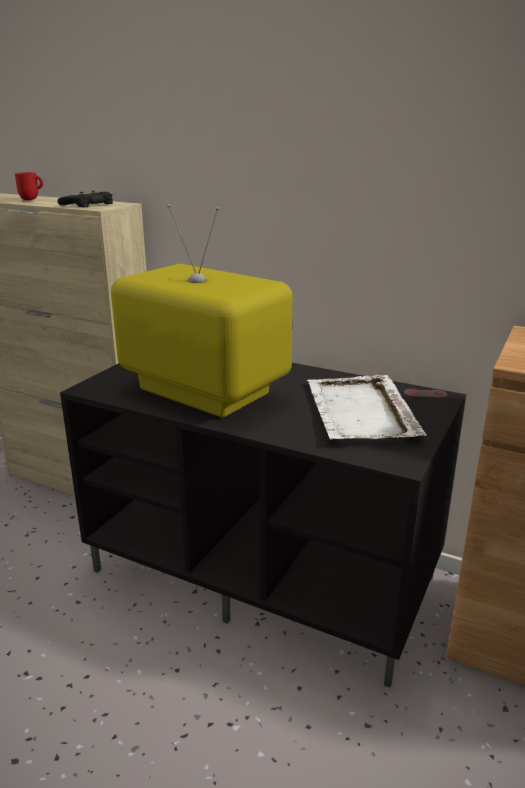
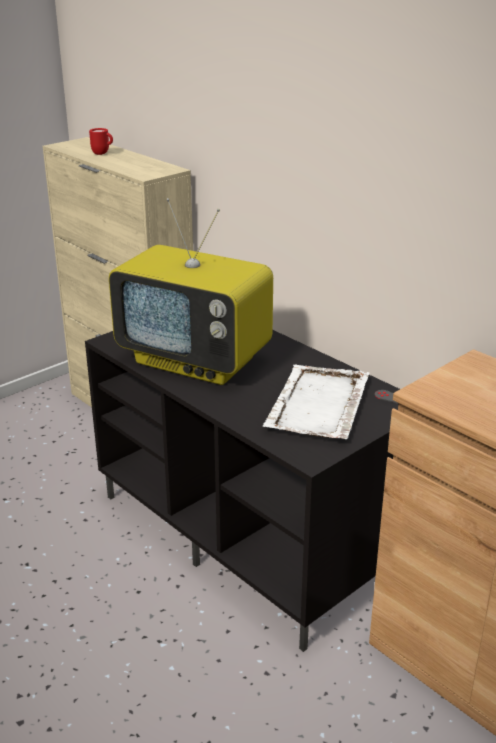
camera: 20 degrees right, 5 degrees up
(89, 204) = (143, 168): black game controller -> none
(201, 392) = (196, 360): television -> television turned 150 degrees clockwise

